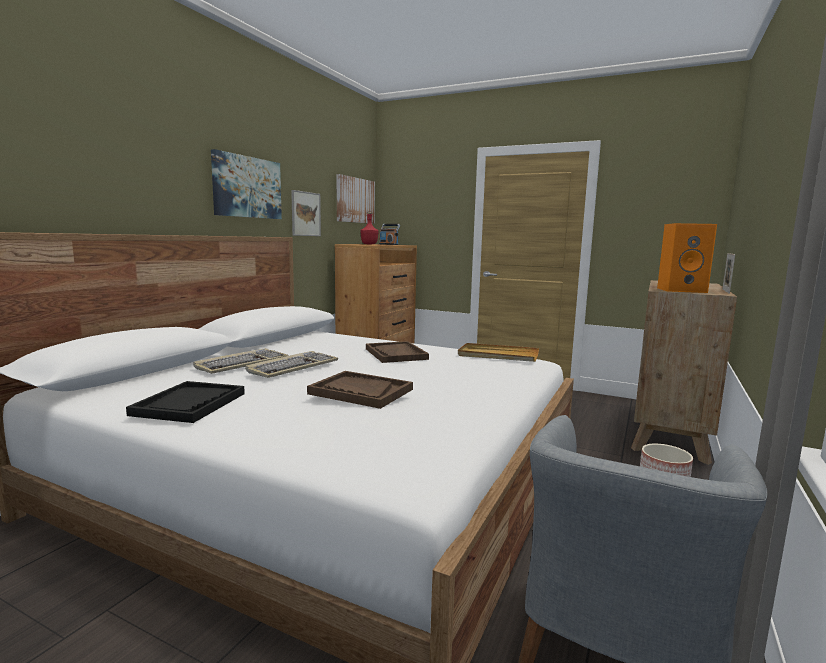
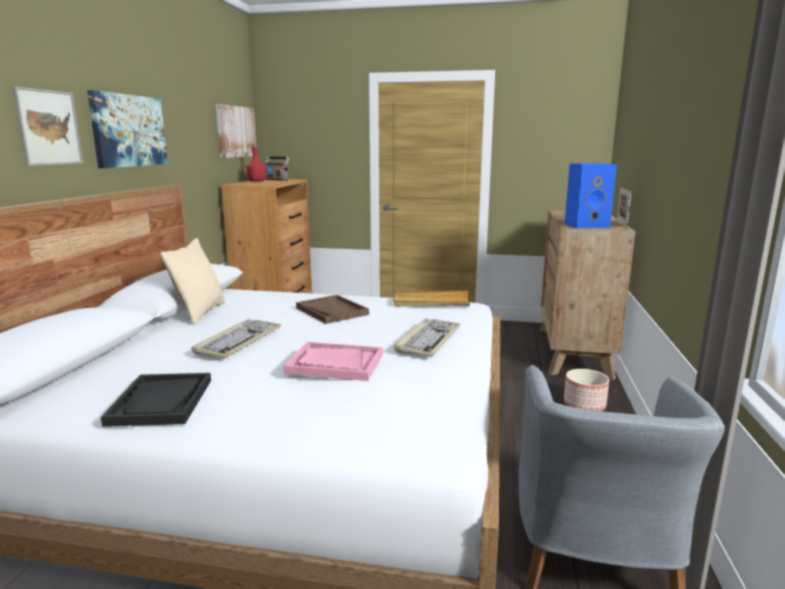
camera: 15 degrees left, 5 degrees up
(242, 364) = (176, 342): keyboard -> keyboard (428, 340)
(281, 345) = (199, 312): none -> beige pillow
(305, 214) = (189, 154): picture -> picture (48, 127)
(360, 392) = (335, 364): brown tray -> pink tray
(682, 290) = (587, 225): orange speaker -> blue speaker

